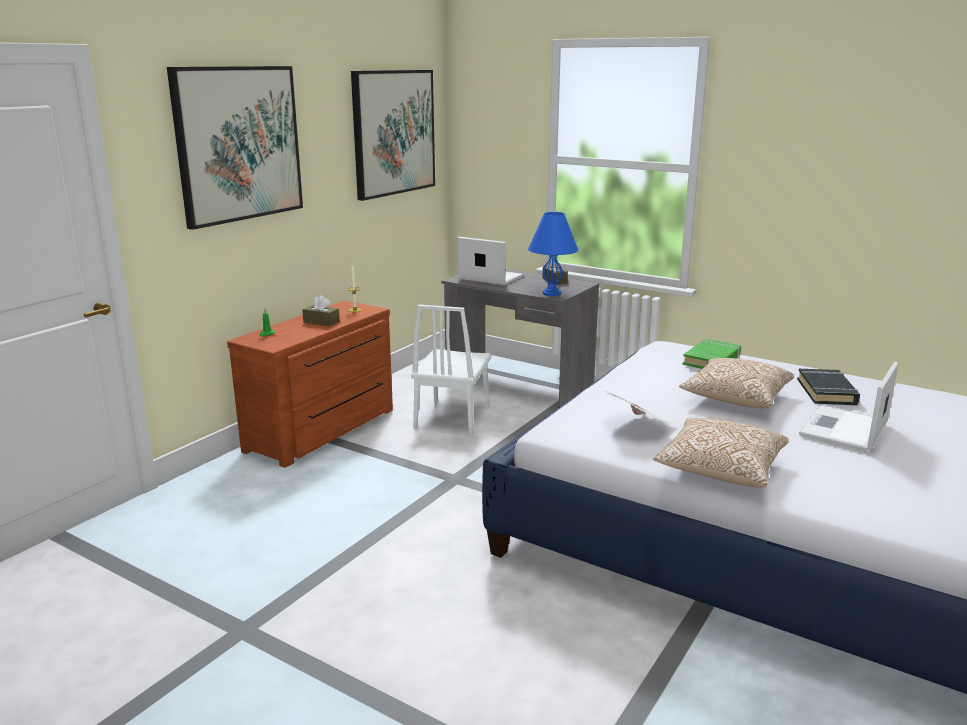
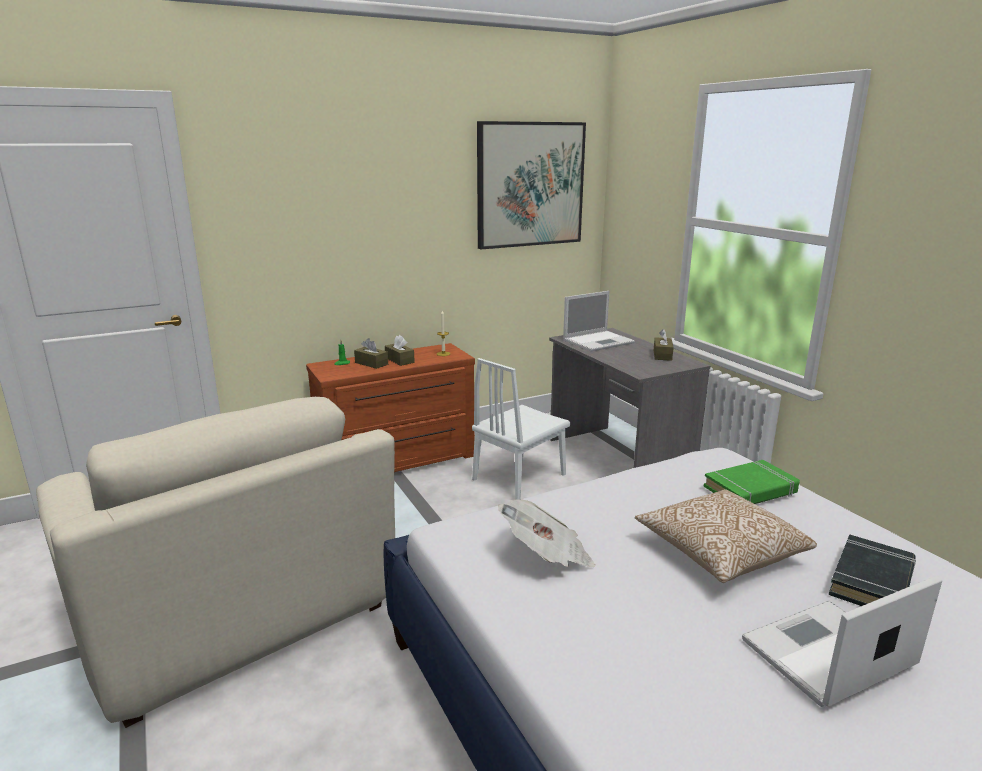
camera: 30 degrees right, 0 degrees up
(238, 144) = (333, 186): picture -> none
(298, 329) = (371, 363): none -> brown tissue box
(319, 581) = (233, 610): none -> beige armchair
(489, 277) = (599, 341): laptop -> laptop turned 90 degrees clockwise
(551, 293) = (639, 368): blue table lamp -> none
(720, 469) = (567, 653): pillow -> none

